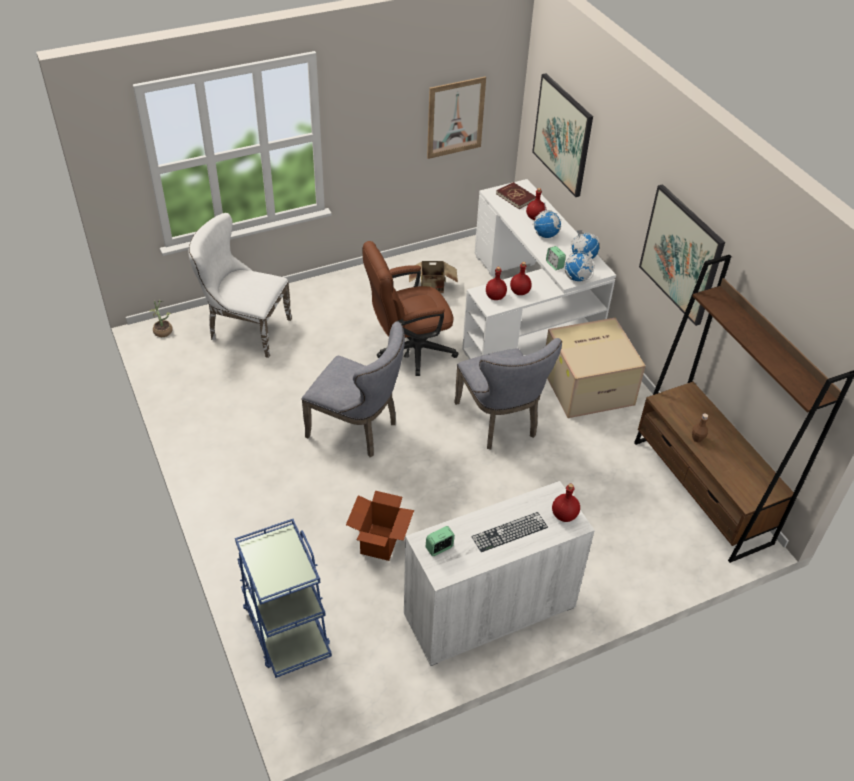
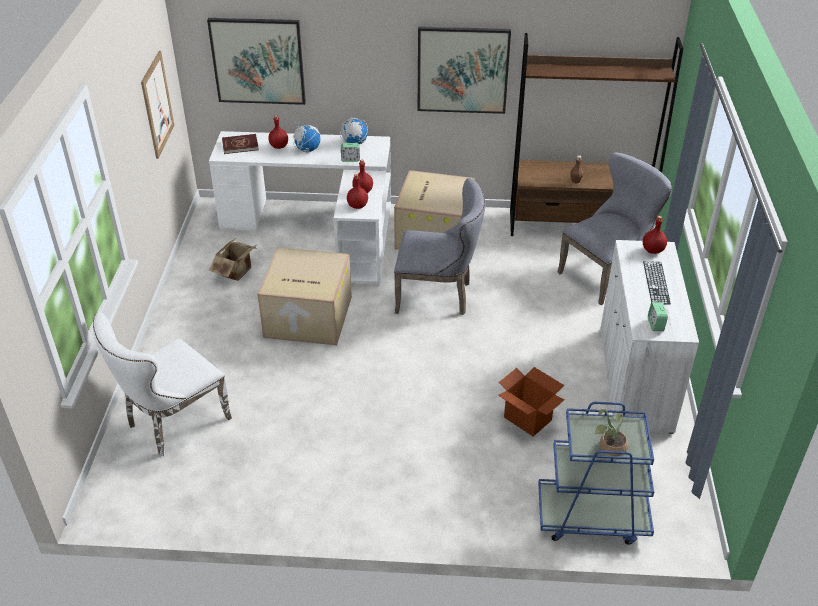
camera: 60 degrees left, 5 degrees down
(162, 330) = (107, 494): potted plant -> potted plant (609, 447)
(358, 429) = (382, 386): grey chair -> grey chair (607, 274)
(408, 350) = (307, 317): brown office chair -> cardboard box
(577, 278) = (378, 155): globe -> none

